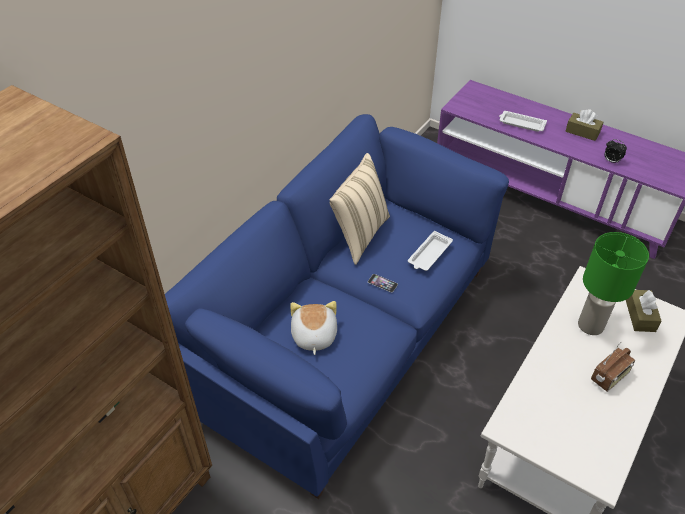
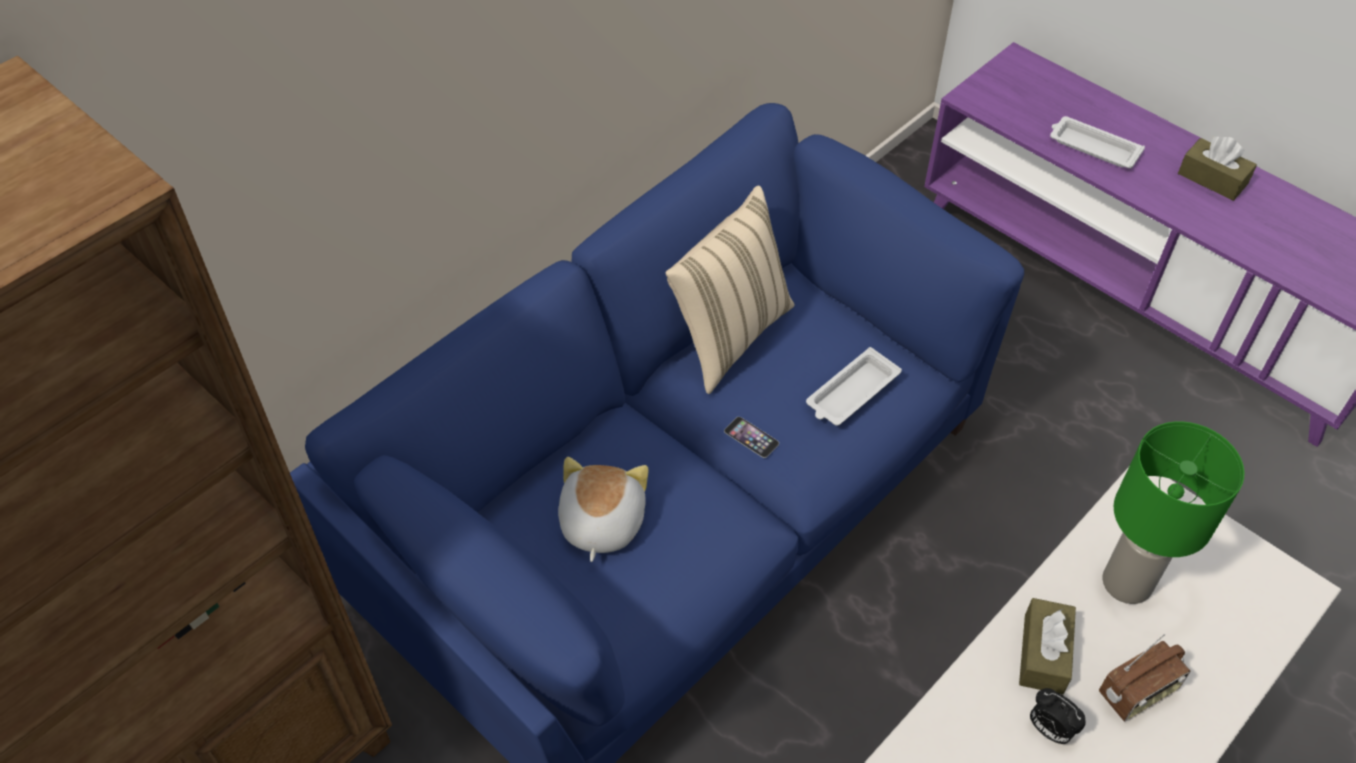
camera: 10 degrees right, 5 degrees up
(611, 161) = (1255, 247): alarm clock -> alarm clock (1049, 729)
(640, 316) = (1231, 578): brown tissue box -> brown tissue box (1043, 654)

